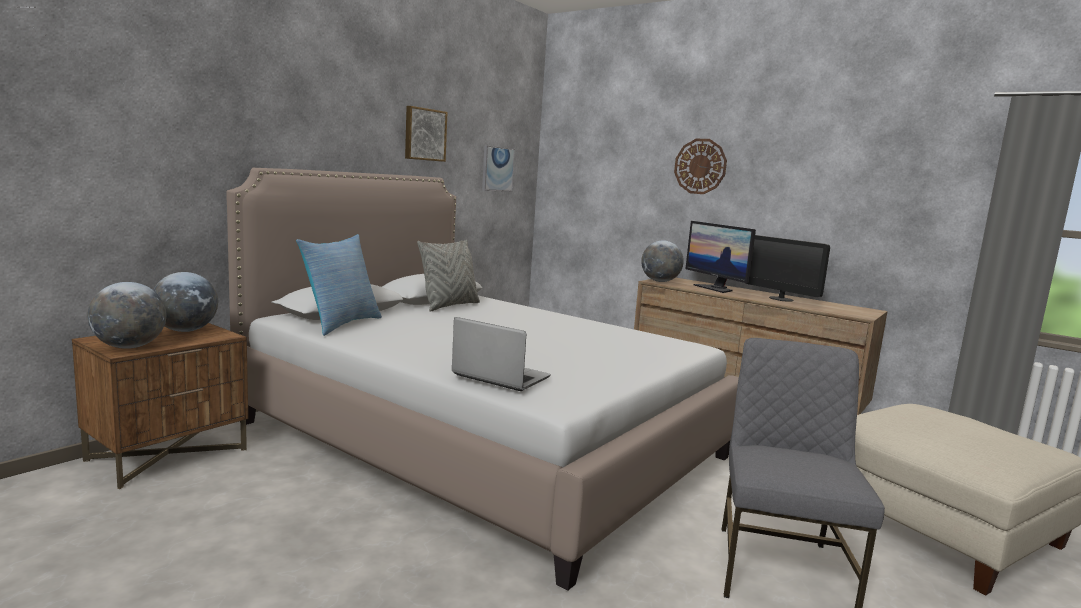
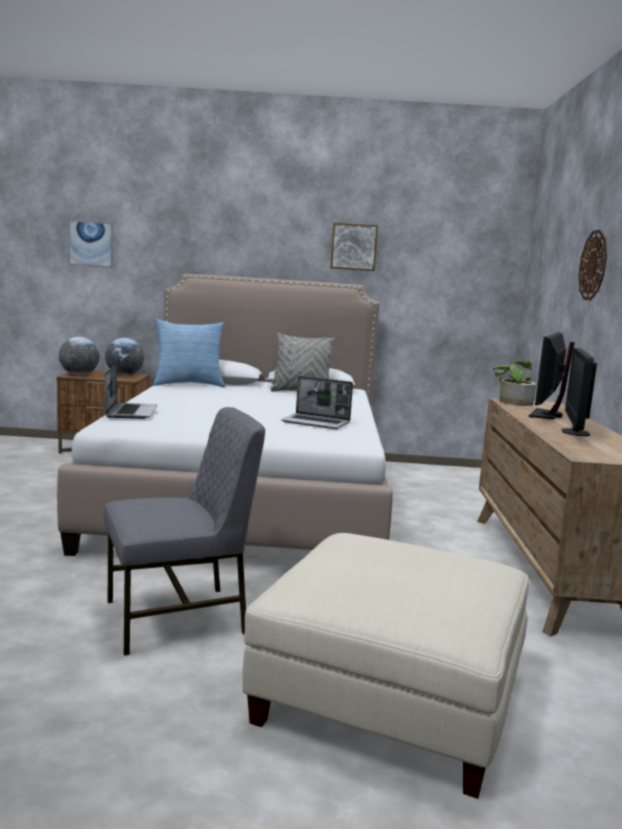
camera: 55 degrees right, 0 degrees up
(497, 169) = (453, 279): picture -> picture (91, 244)
(603, 335) = (317, 423): none -> laptop
(660, 281) = (512, 401): globe -> potted plant

